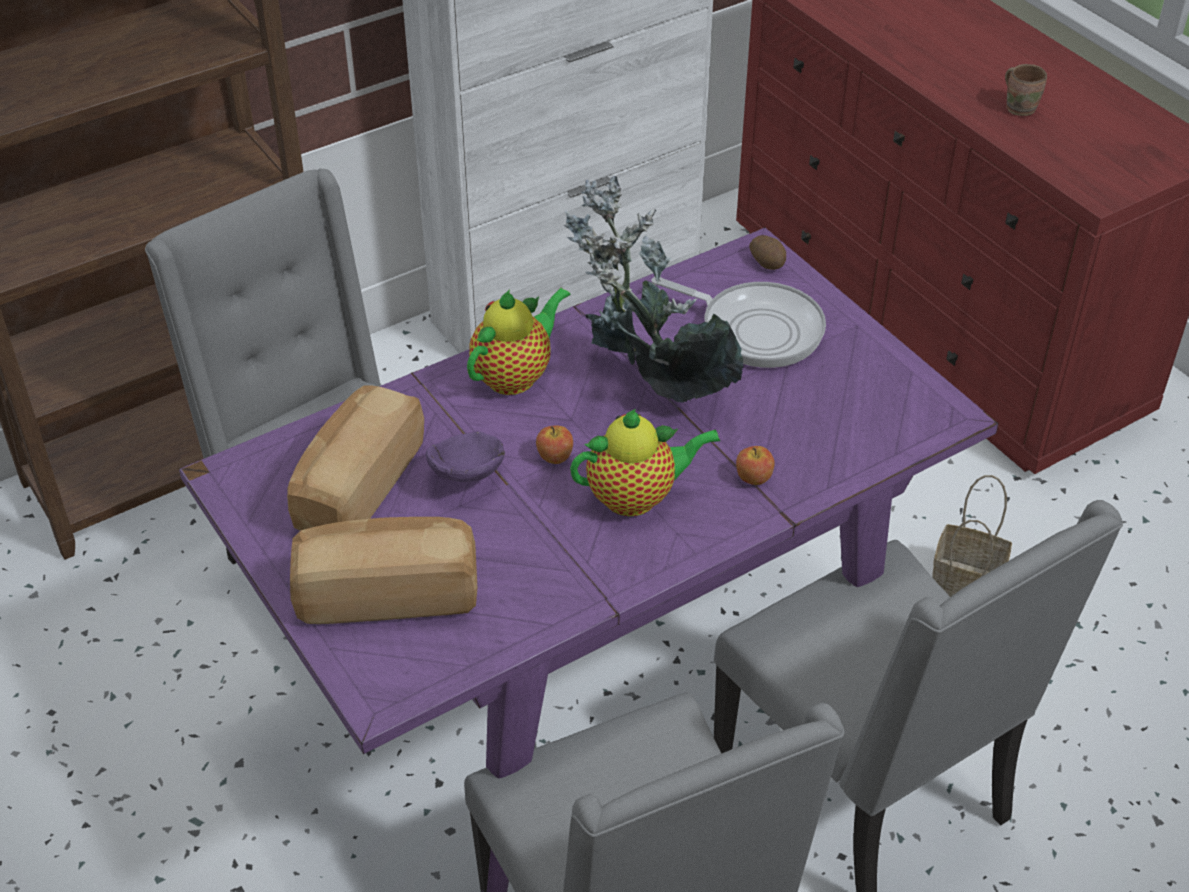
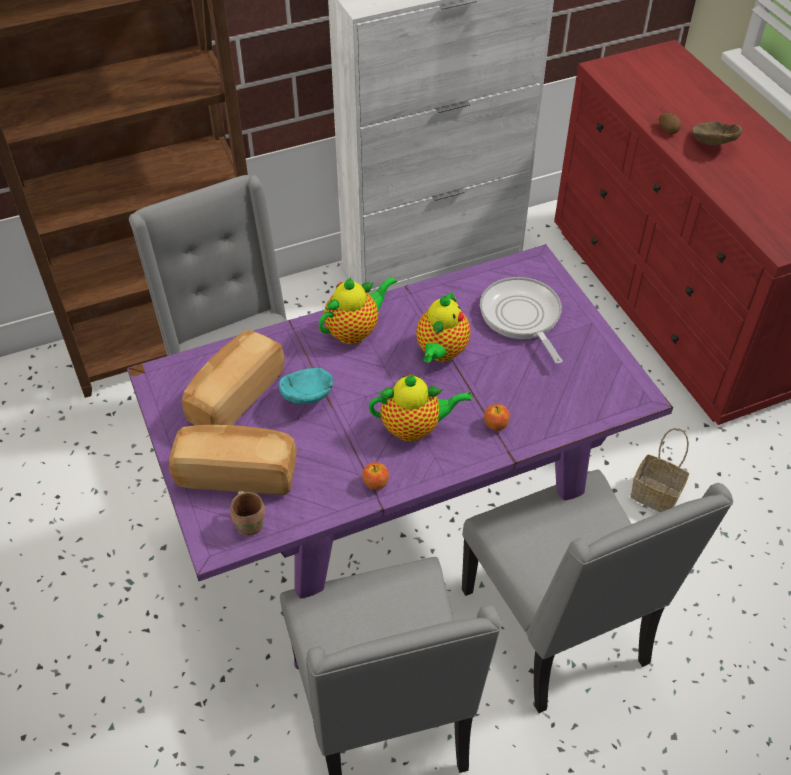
camera: 10 degrees right, 5 degrees up
(469, 472) = (309, 395): purple bowl -> turquoise bowl
(554, 457) = (367, 392): apple -> apple (375, 483)
(649, 390) = (441, 352): potted plant -> teapot
(755, 329) = (522, 317): frying pan -> frying pan turned 150 degrees counterclockwise
(768, 262) = (542, 270): potato -> potato (668, 129)
(969, 65) = (712, 142): none -> brown bowl
(1020, 107) = (741, 178): brown mug -> brown mug (251, 523)

